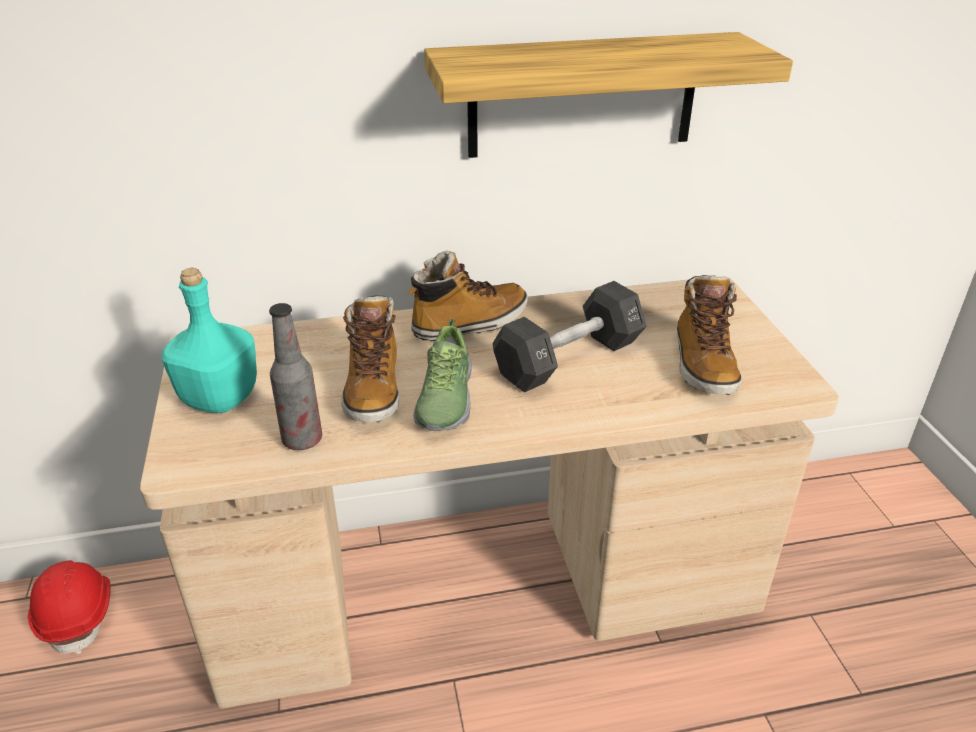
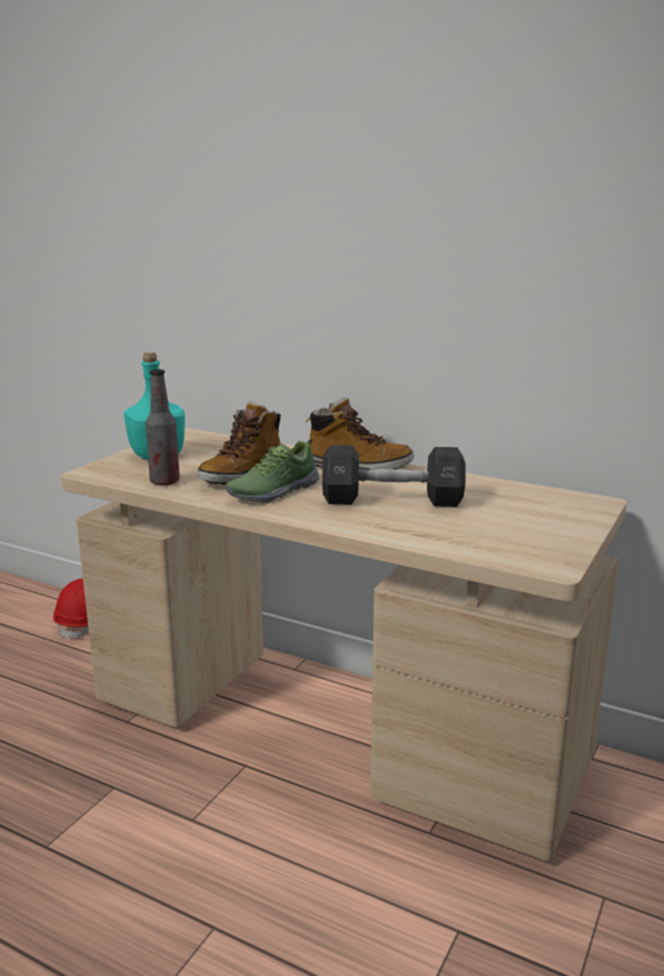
camera: 40 degrees right, 15 degrees down
(583, 95) = (484, 292): shelf -> none
(703, 364) = (491, 532): boot -> none

